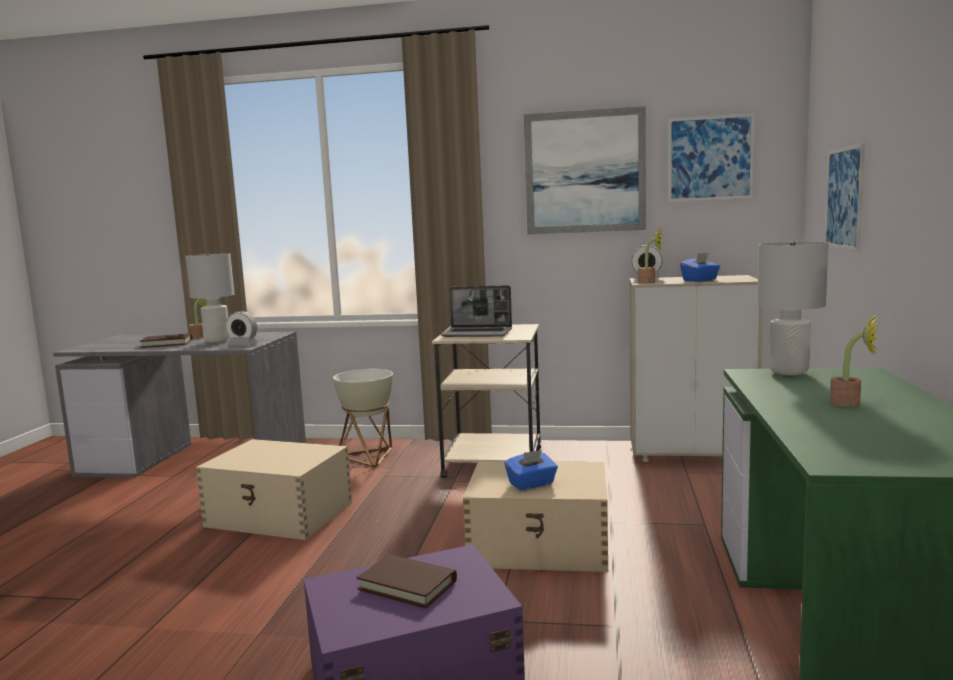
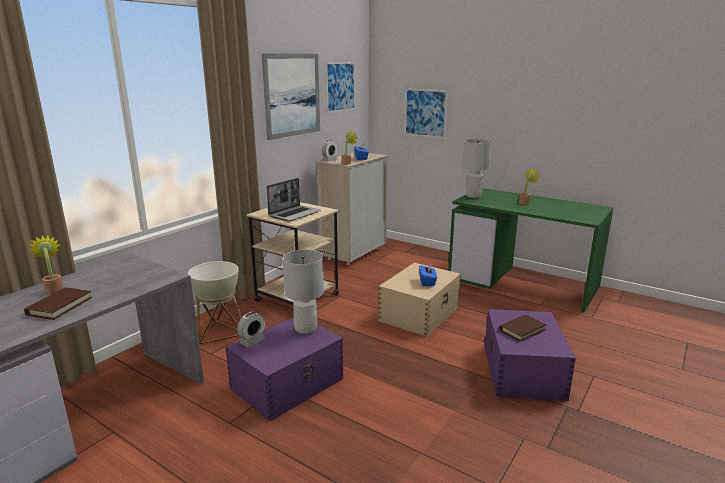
camera: 65 degrees left, 10 degrees up
(217, 341) = (110, 284): grey table lamp -> grey table lamp (305, 330)
(243, 345) = (158, 276): alarm clock -> alarm clock (252, 341)
(280, 515) = (288, 383): beige storage box -> purple storage box

